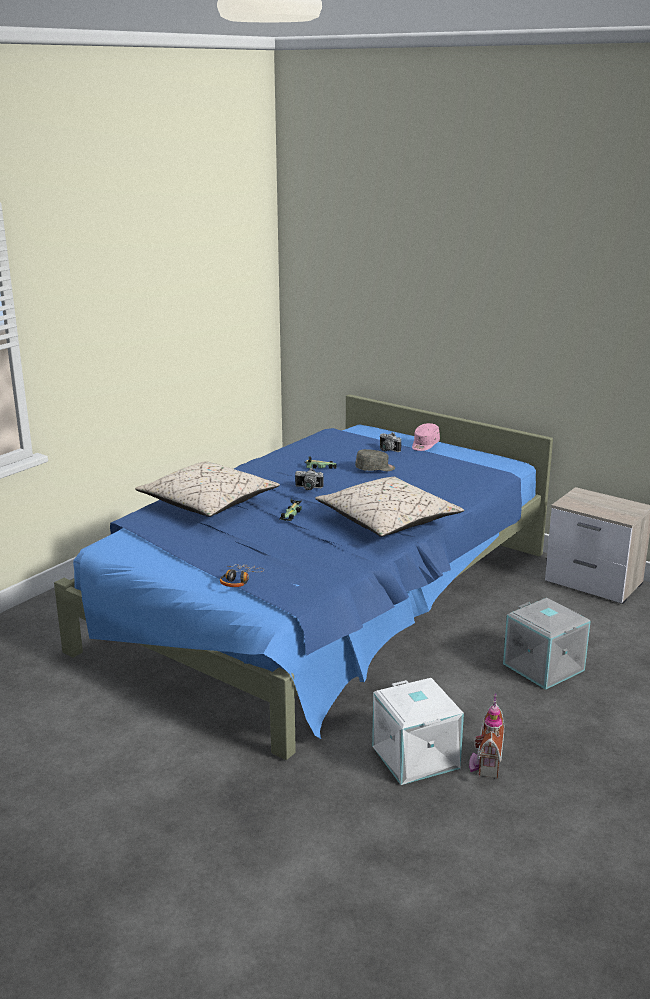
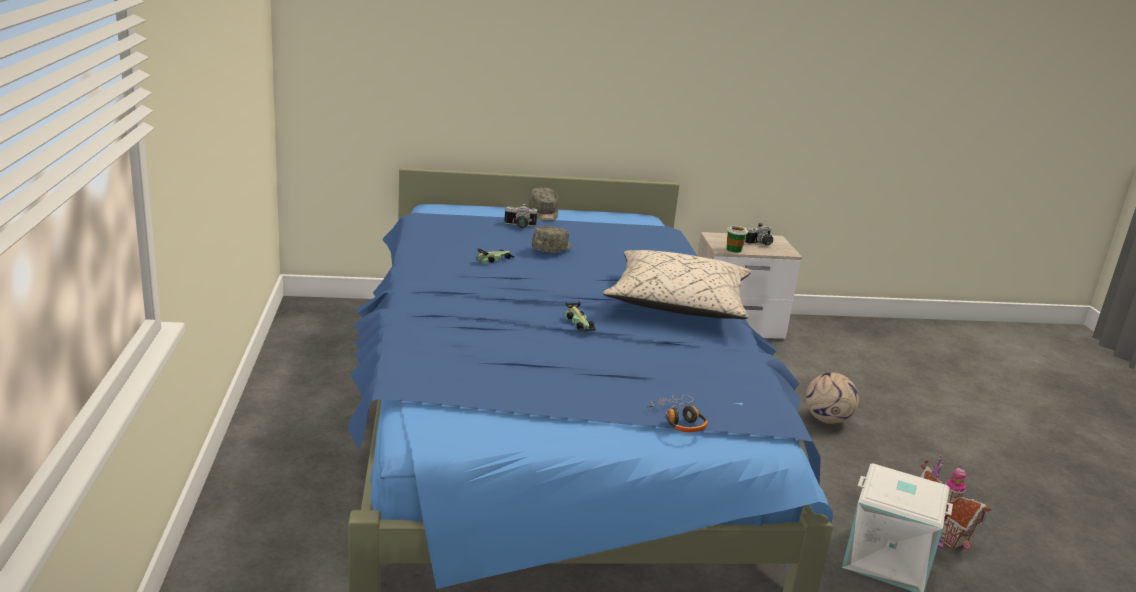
camera: 45 degrees left, 0 degrees up
(208, 503) = (458, 336): beige pillow -> none
(308, 488) = (534, 287): camera -> camera (760, 244)
(424, 445) = (544, 213): pink cap -> grey cap
(545, 667) = (827, 419): grey storage box -> football
(575, 506) = (734, 249): none -> cup

